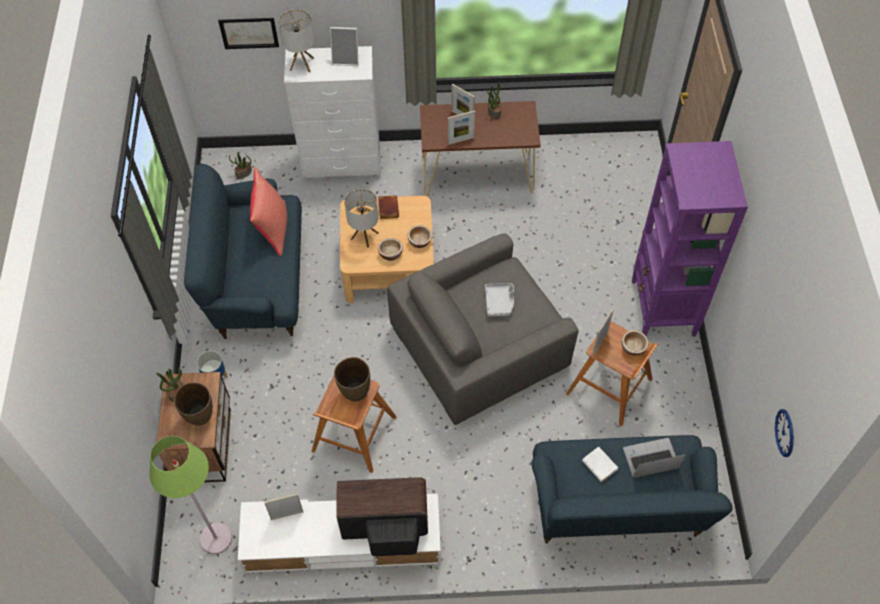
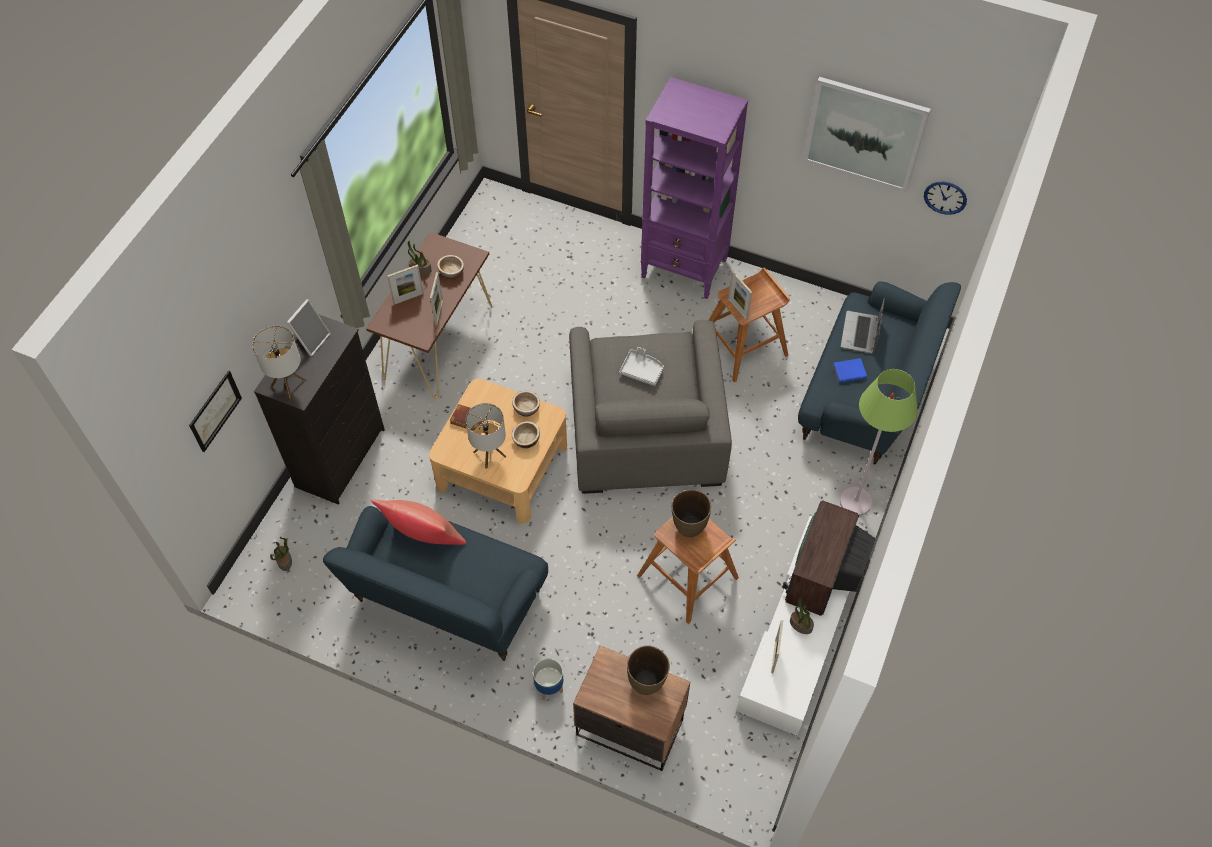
camera: 65 degrees left, 0 degrees up
(176, 391) = (602, 697): potted plant -> potted plant (800, 625)
(216, 538) = (745, 752): green floor lamp -> green floor lamp (855, 501)
(342, 165) = (341, 457): white dresser -> black dresser
(600, 465) = (849, 371): white book -> blue book
(633, 347) = (756, 287): bowl -> bowl (451, 272)
(777, 315) = (864, 134): none -> picture

